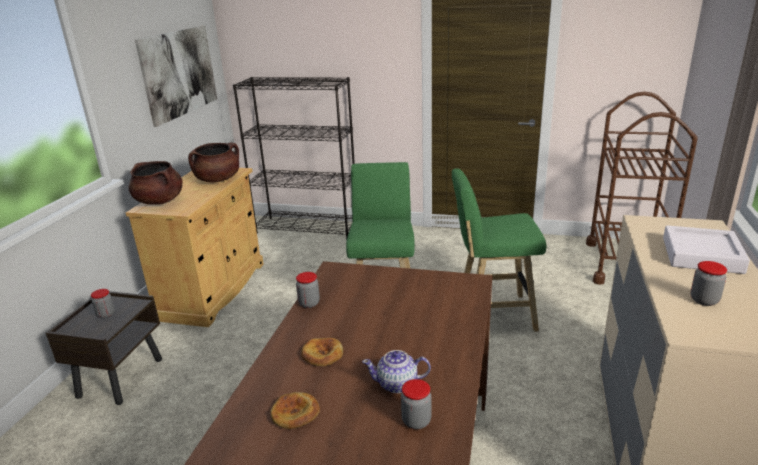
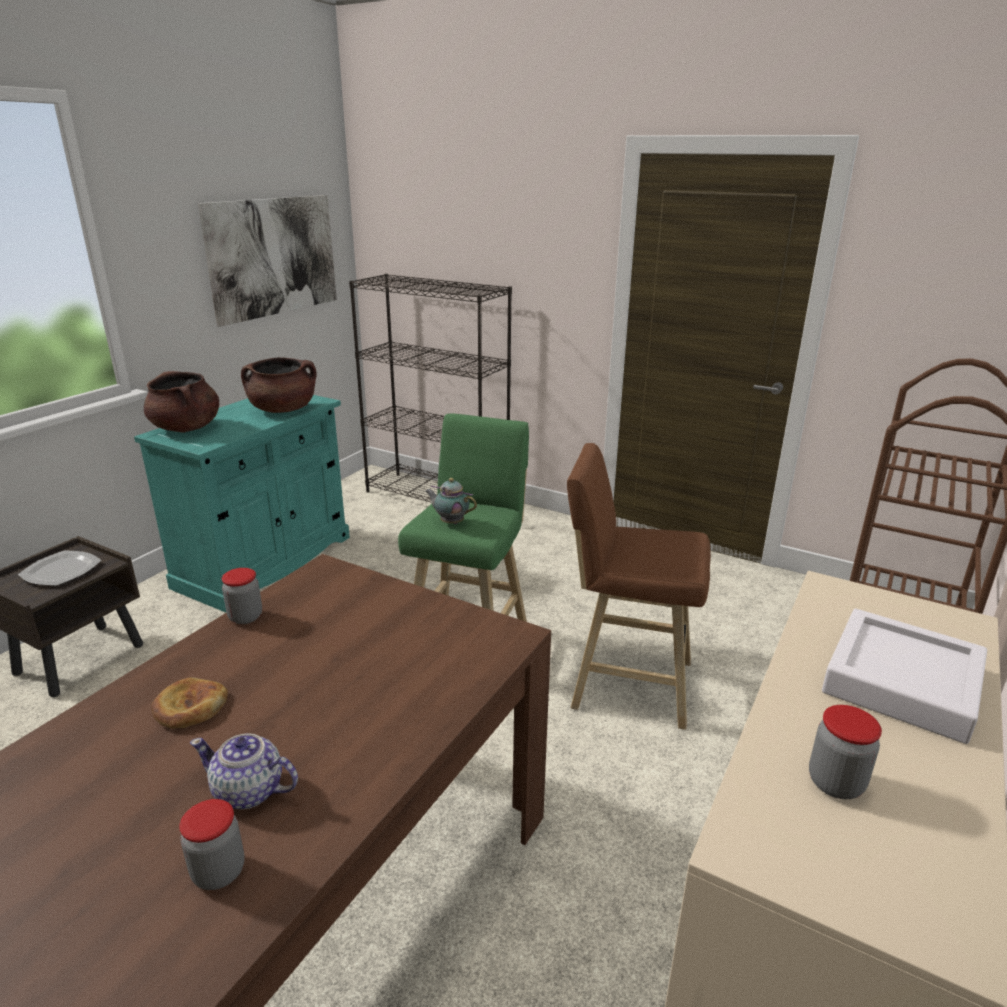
camera: 15 degrees right, 0 degrees up
(106, 314) = (60, 571): jar -> plate
(213, 290) = (265, 562): beige cabinet -> turquoise cabinet
(295, 413) = (64, 800): bread -> none
(377, 232) = (450, 522): none -> teapot
(491, 314) = (625, 683): green stool -> brown stool

